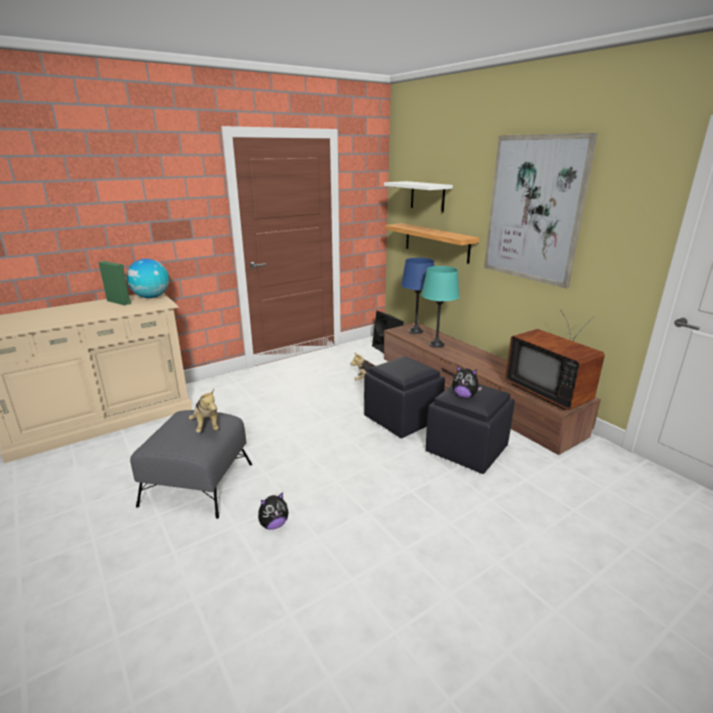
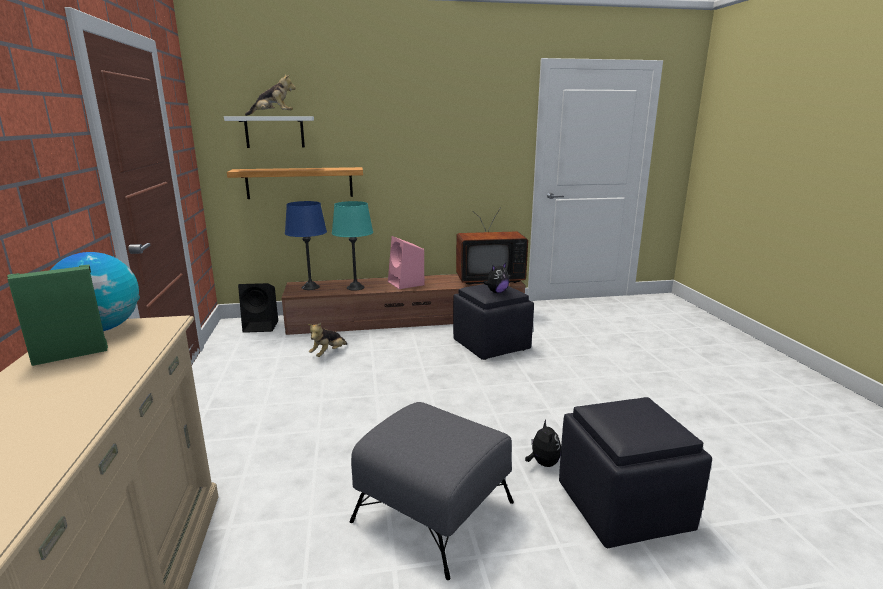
camera: 65 degrees left, 5 degrees down
(207, 426) = (434, 418): plush toy -> plush toy (272, 115)
(401, 419) = (417, 357): black ottoman -> black ottoman (623, 507)
(474, 359) = (406, 283): none -> pink speaker
(534, 209) = (420, 132): picture -> none

